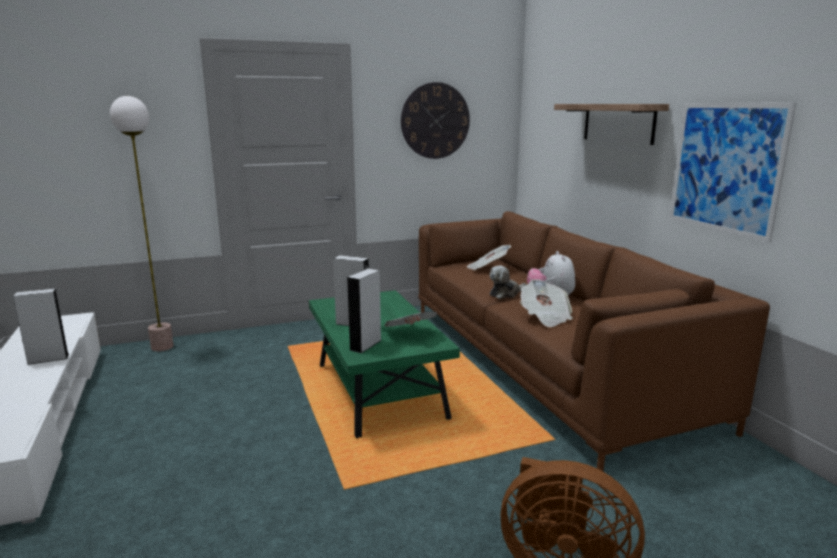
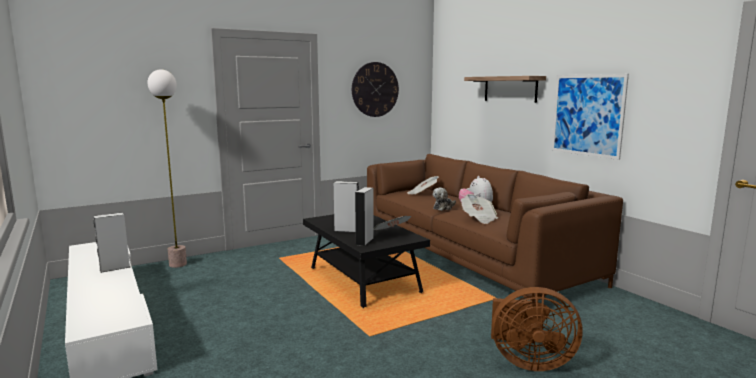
camera: 10 degrees left, 5 degrees down
(378, 391) = (363, 280): green coffee table -> black coffee table

